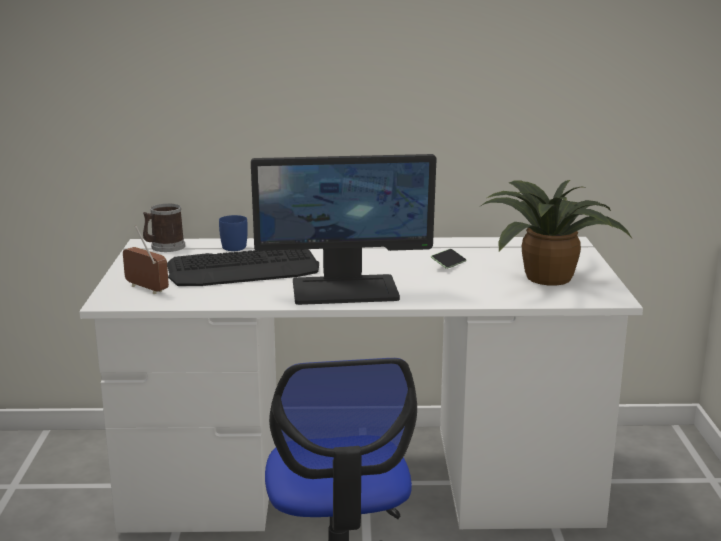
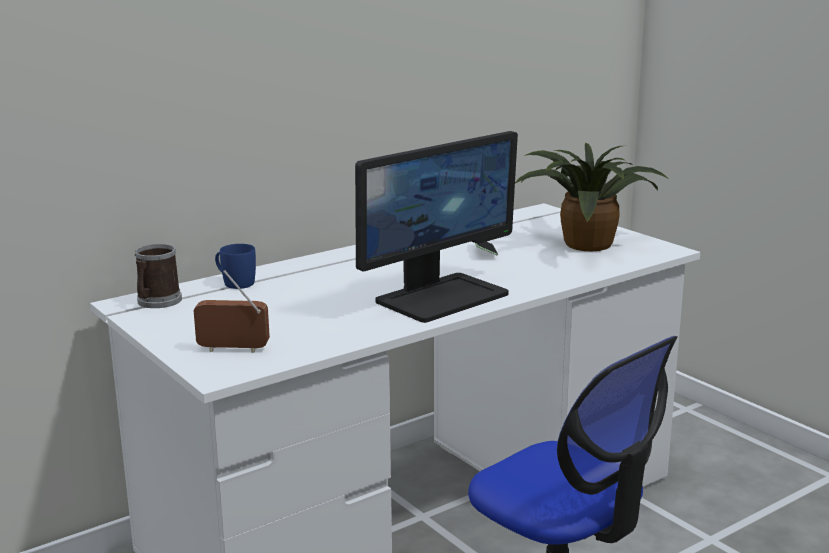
camera: 35 degrees left, 0 degrees up
(244, 269) = (299, 303): keyboard -> none

